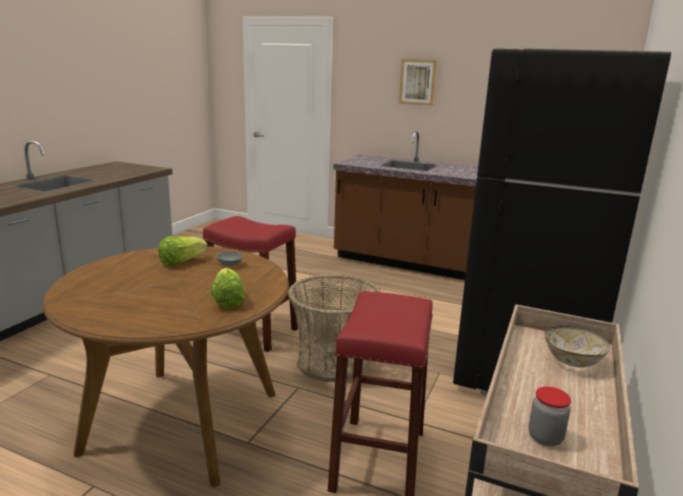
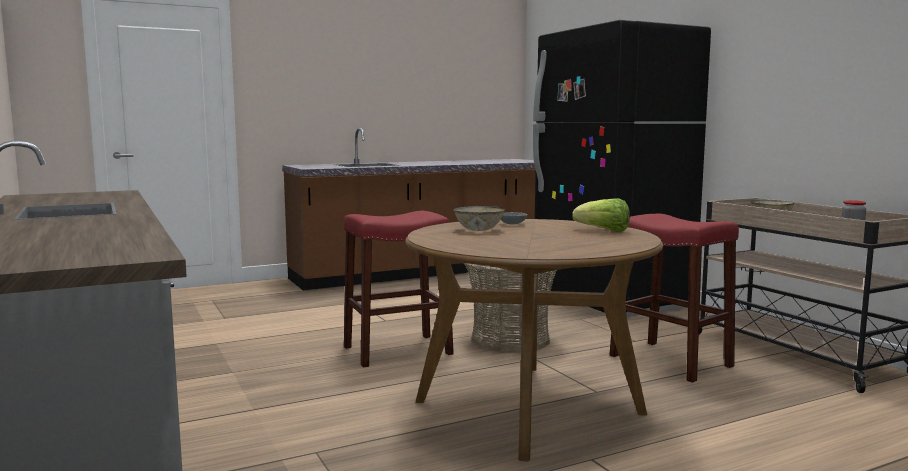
camera: 50 degrees left, 10 degrees down
(181, 262) = (478, 230): lettuce -> bowl
(418, 82) = (343, 76): picture -> none

